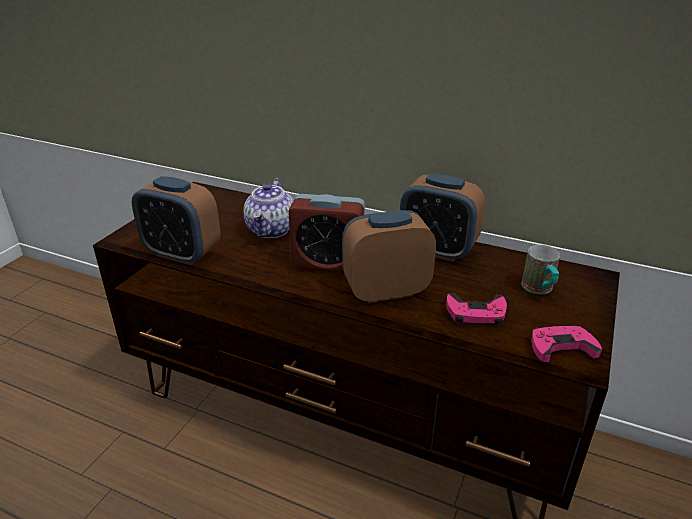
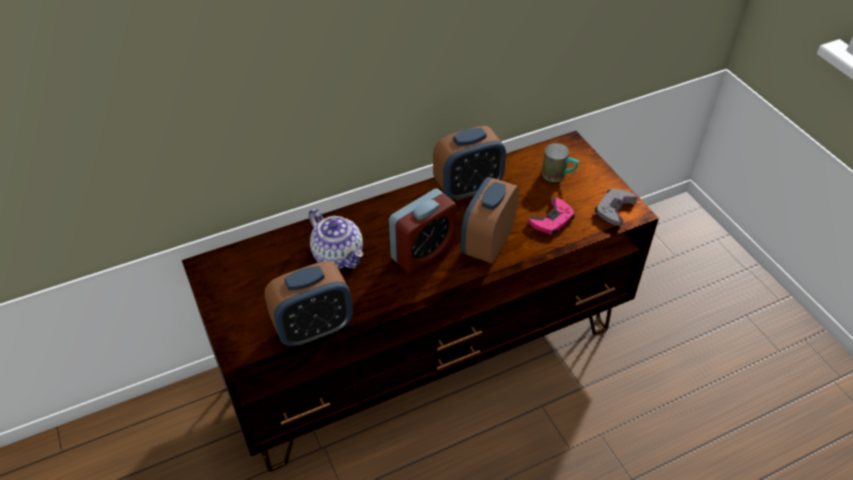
camera: 50 degrees left, 15 degrees up
(561, 347) = (614, 209): pink game controller -> grey game controller

